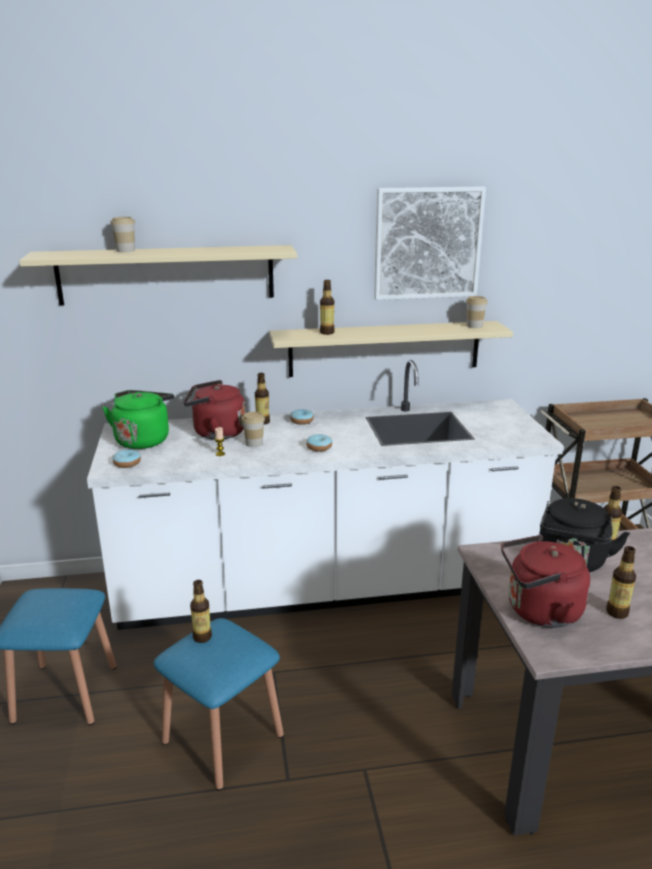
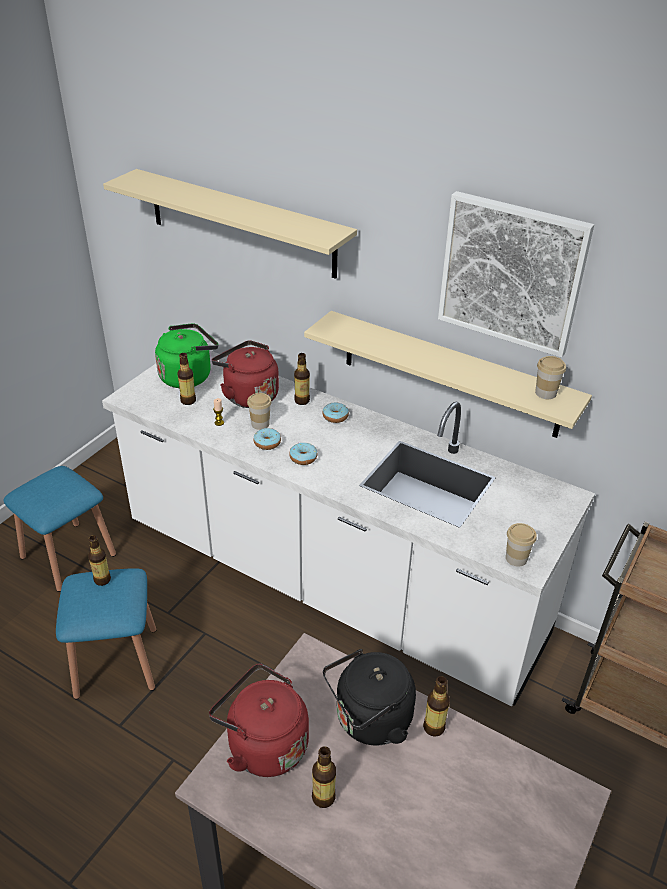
camera: 40 degrees right, 15 degrees up
(125, 250) = (200, 192): cup -> cup (516, 558)
(127, 463) = (145, 397): donut -> donut (267, 443)
(327, 332) = (374, 337): bottle -> bottle (188, 401)

